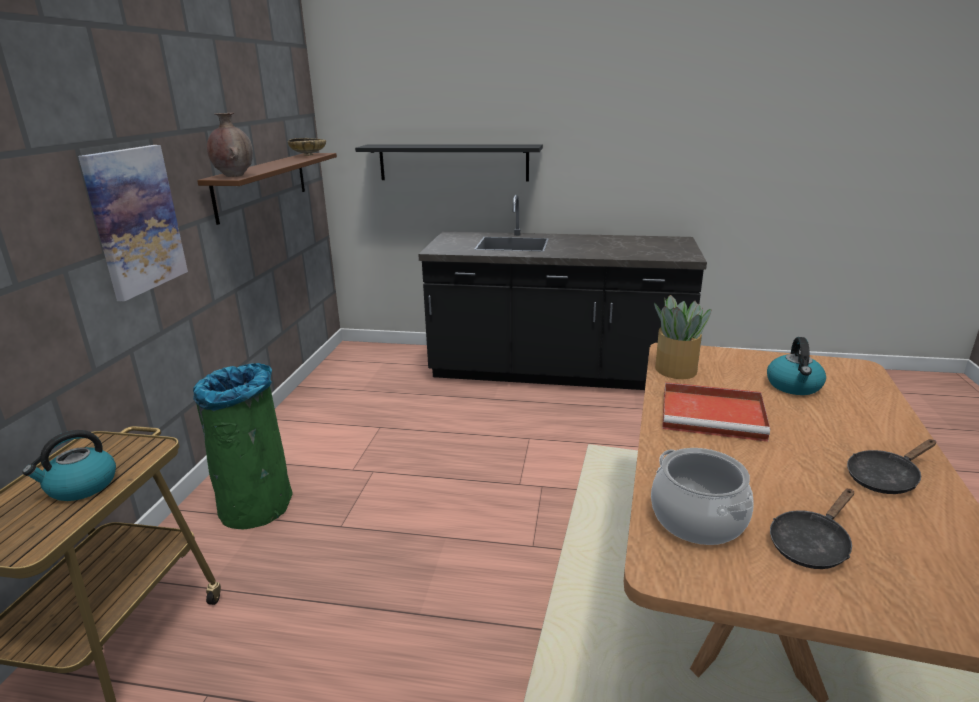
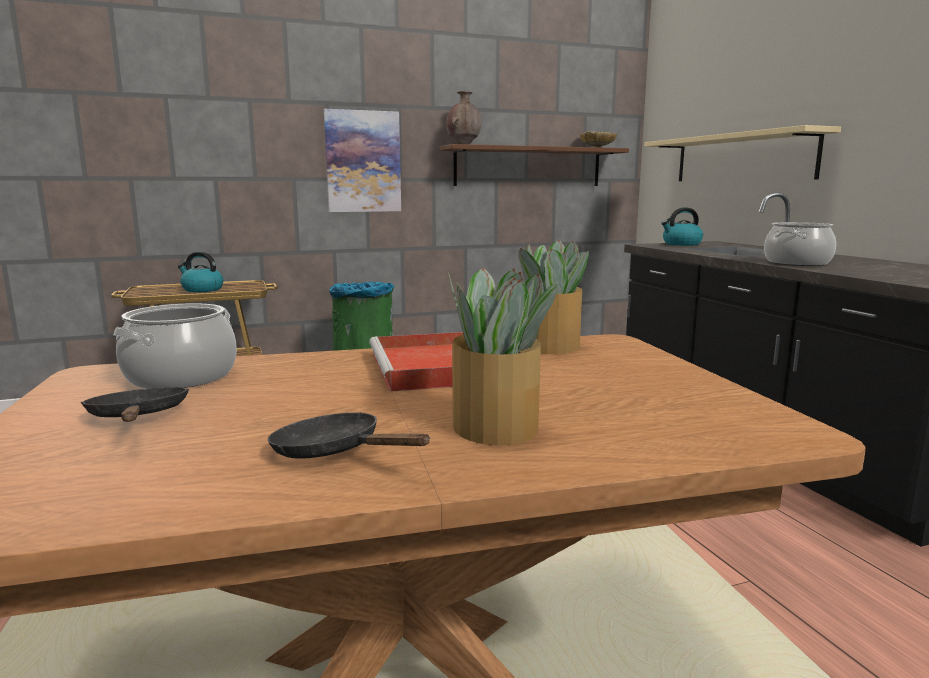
camera: 60 degrees right, 10 degrees down
(453, 162) = (742, 158): black shelf -> beige shelf
(585, 251) = (796, 263): none -> cooking pot
(794, 386) = (604, 396): kettle -> kettle (681, 244)
(811, 544) = (138, 418): black frying pan -> black frying pan turned 45 degrees clockwise
(842, 425) = (495, 426): none -> potted plant

